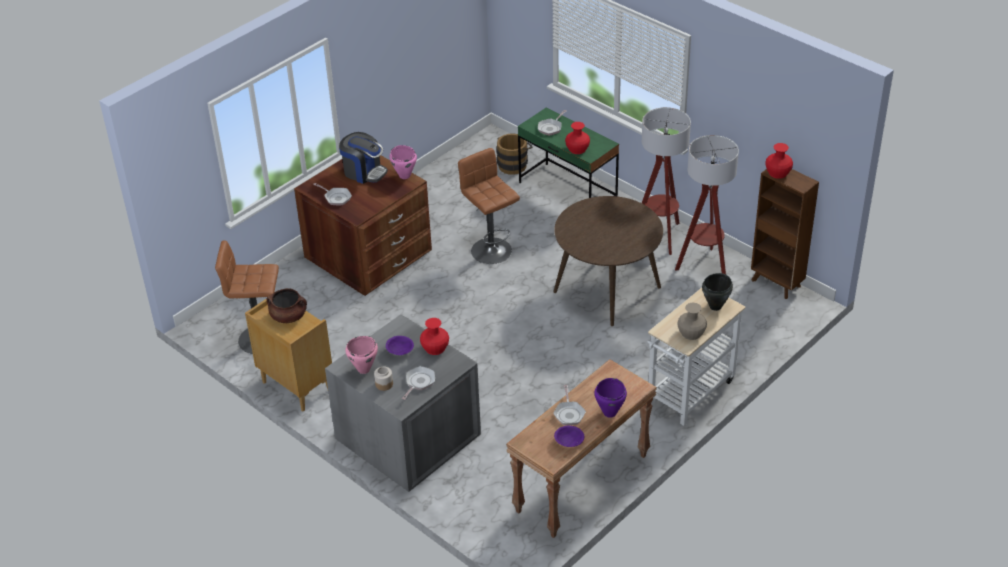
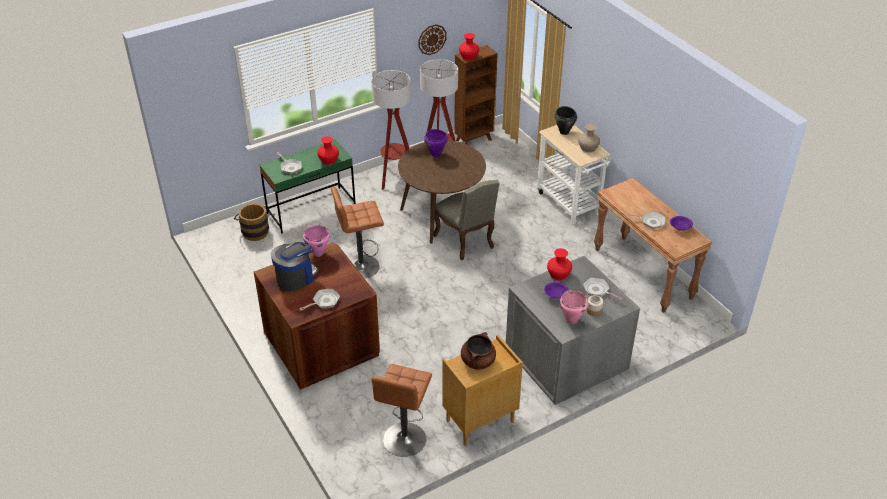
camera: 75 degrees left, 0 degrees up
(570, 319) = (466, 242): none -> grey chair
(609, 413) = (655, 203): purple cooking pot -> purple cooking pot (436, 154)
(752, 121) = (432, 39): none -> wall clock

